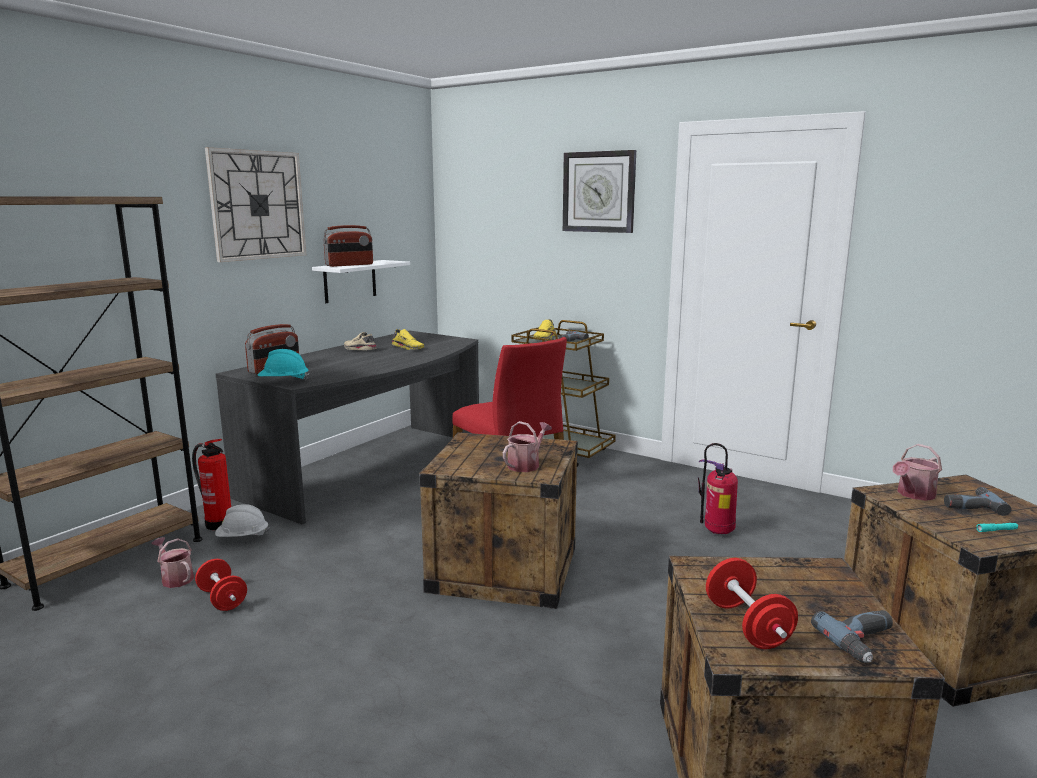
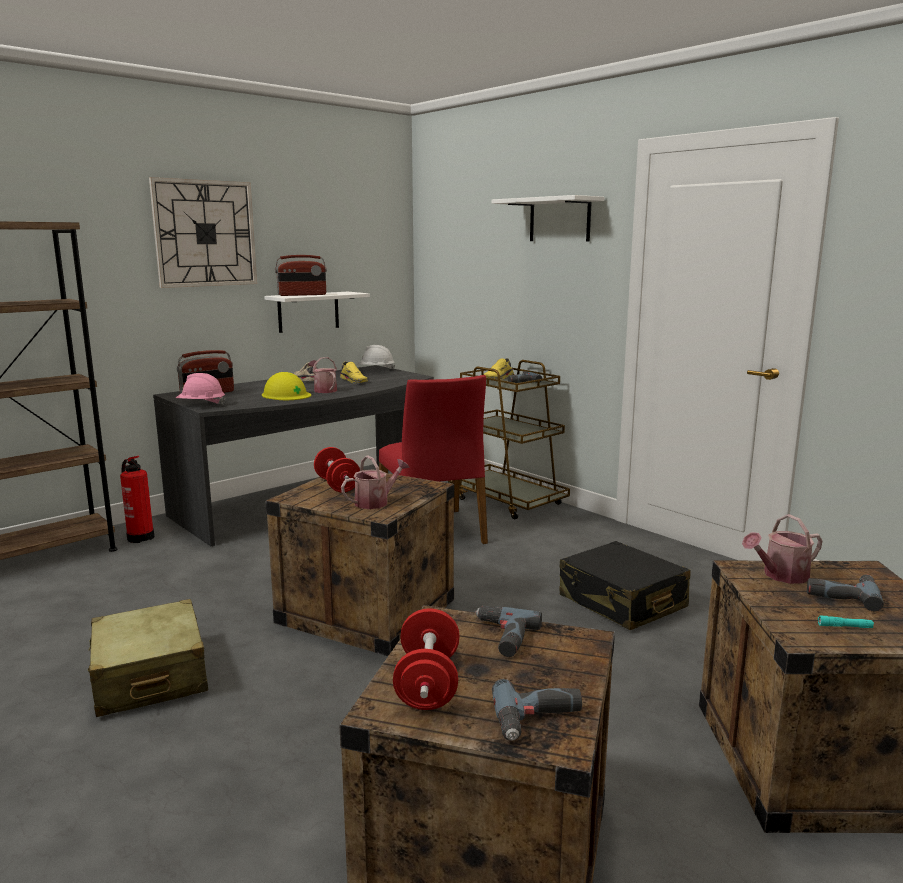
camera: 15 degrees right, 0 degrees up
(175, 578) = (71, 581): watering can -> watering can (323, 390)
(222, 599) = (96, 604): red dumbbell -> red dumbbell (337, 485)
(242, 537) = (151, 552): white hard hat -> white hard hat (376, 370)
(283, 381) = (201, 405): turquoise hard hat -> pink hard hat
(338, 664) = (150, 676): none -> beige suitcase
(359, 366) = (286, 395): none -> yellow hard hat
(599, 192) = (559, 220): wall clock -> white shelf
(716, 532) = (622, 602): fire extinguisher -> black suitcase
(763, 575) = (502, 637): none -> power drill

